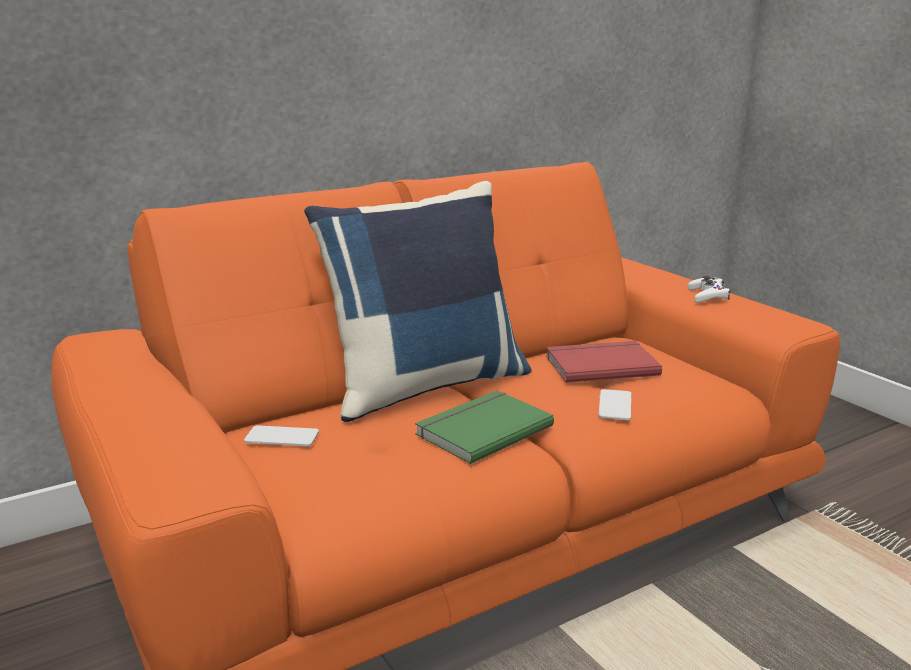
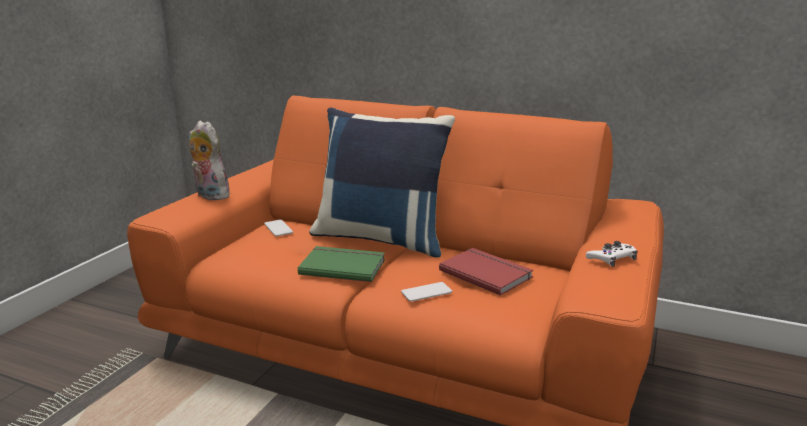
camera: 55 degrees right, 0 degrees up
(156, 429) = (209, 195): none -> plush toy

